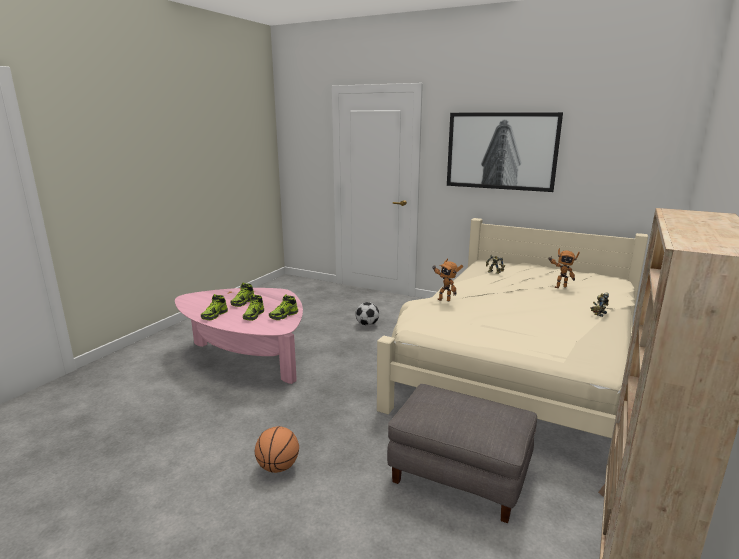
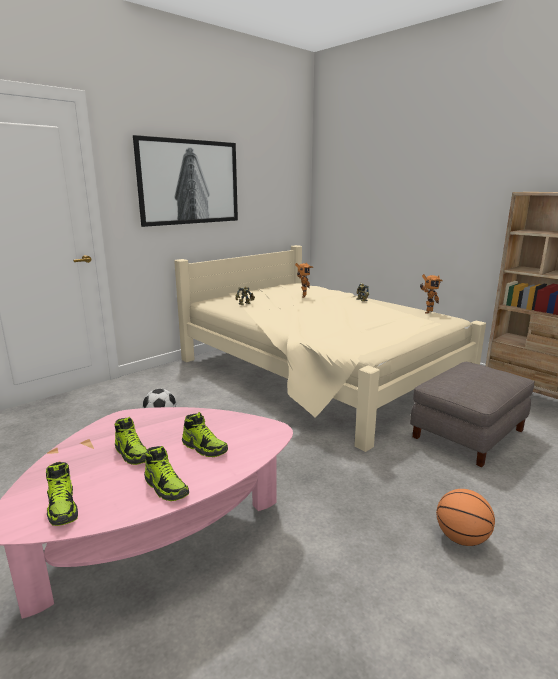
camera: 70 degrees left, 0 degrees up
(284, 315) = (227, 424): shoe -> shoe (63, 507)
(444, 299) = (301, 329): toy robot -> toy robot (427, 312)

